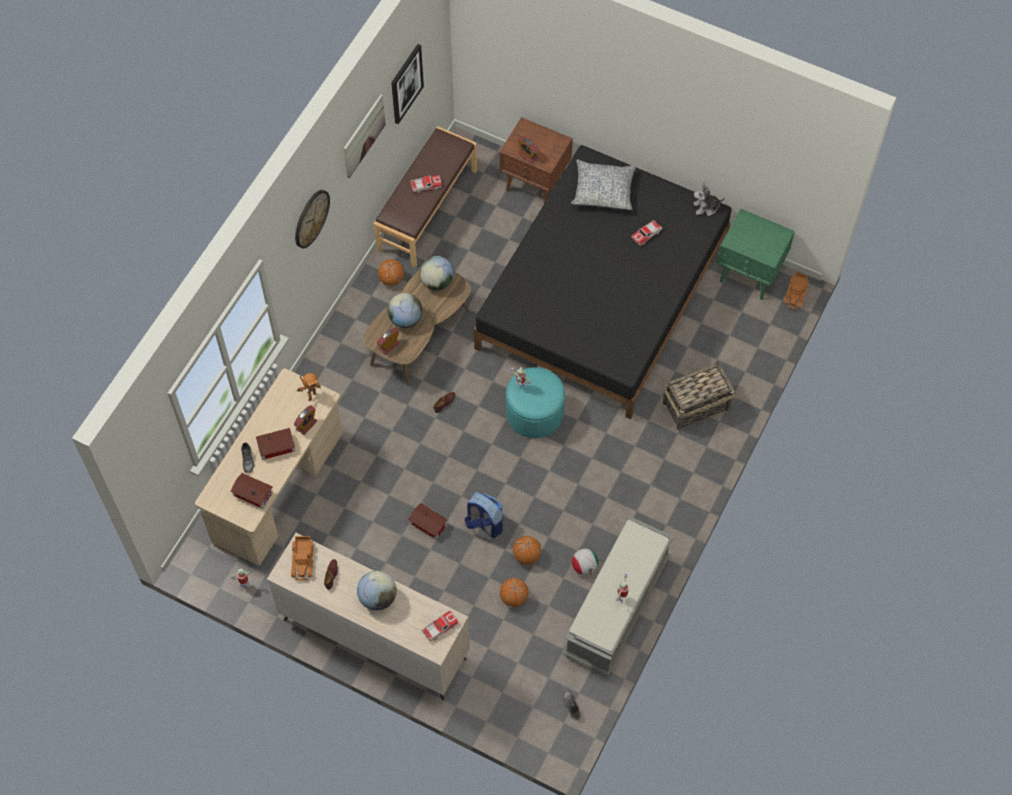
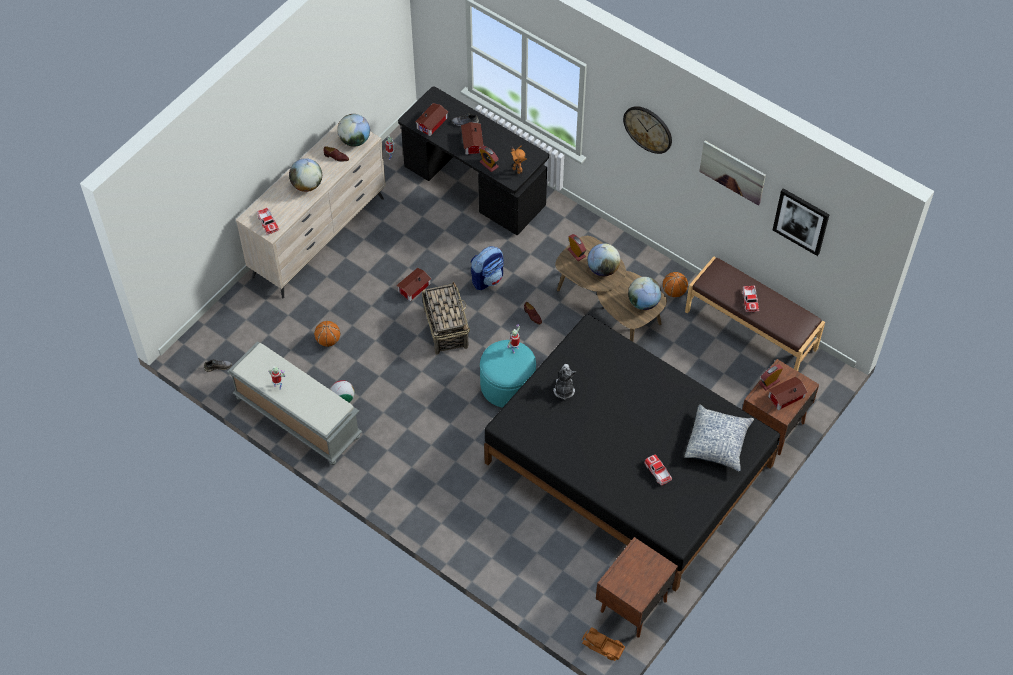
camera: 100 degrees right, 5 degrees down
(278, 487) = (474, 186): beige desk -> black desk
(303, 560) = (355, 140): toy truck -> globe
(484, 524) = (404, 329): backpack -> backpack (487, 278)
(526, 555) = (365, 356): basketball -> none
(541, 142) = (785, 396): none -> toy house
(695, 406) = (487, 522): basket -> basket (446, 328)
(706, 207) = (684, 534): plush toy -> plush toy (564, 389)
(750, 275) = (632, 606): green nightstand -> brown nightstand

